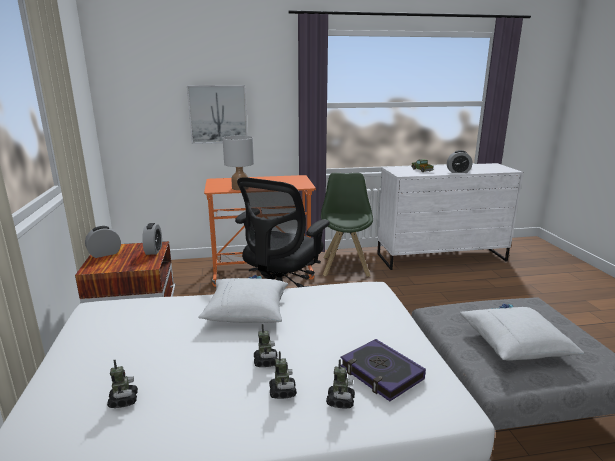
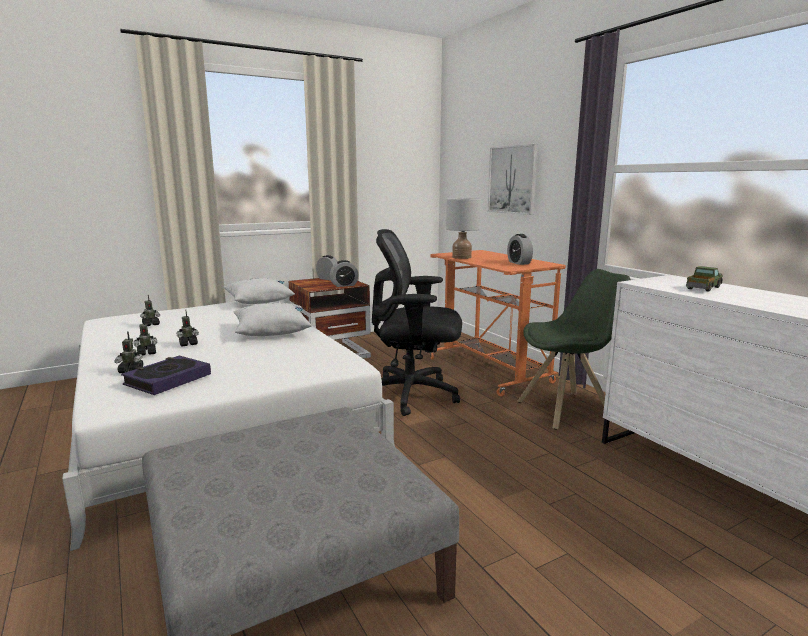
camera: 70 degrees right, 5 degrees down
(458, 172) = (756, 304): alarm clock -> alarm clock (519, 263)
(515, 346) = (257, 464): grey pillow -> grey pillow (259, 301)

